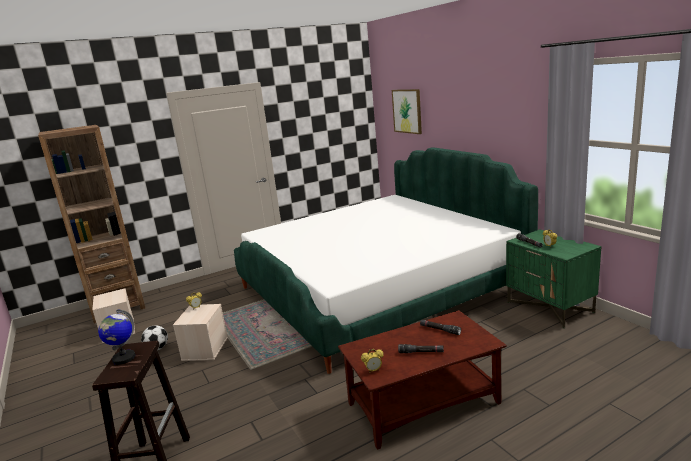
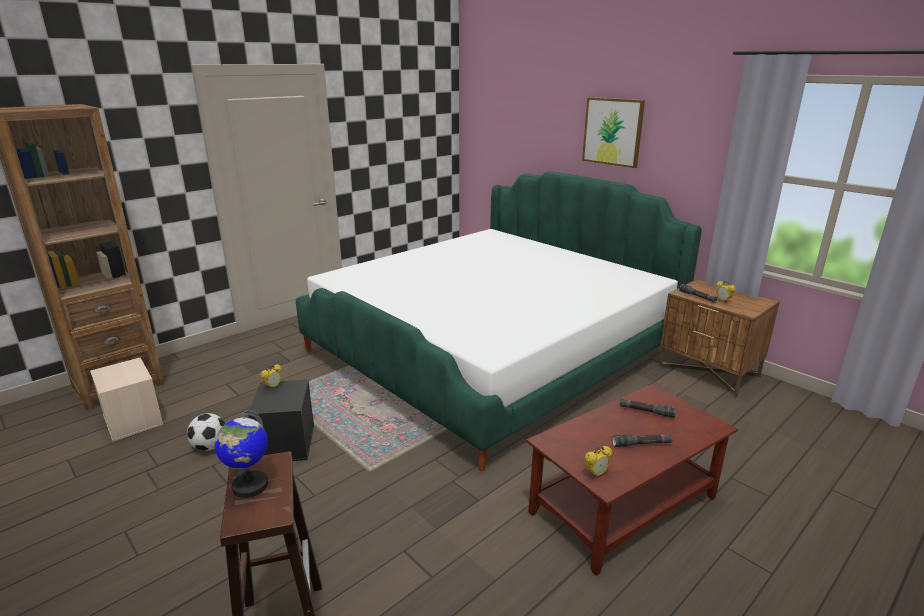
camera: 15 degrees left, 5 degrees up
(205, 348) = (286, 443): beige storage box -> black storage box
(407, 111) = (513, 122): picture -> picture (612, 131)
(550, 307) = (709, 372): green nightstand -> brown nightstand

